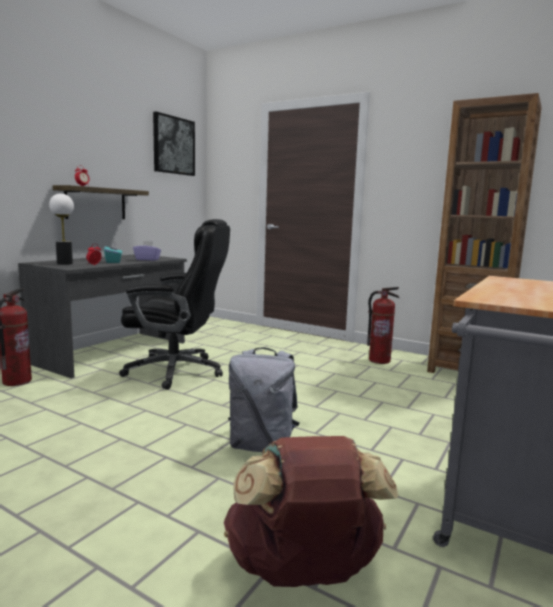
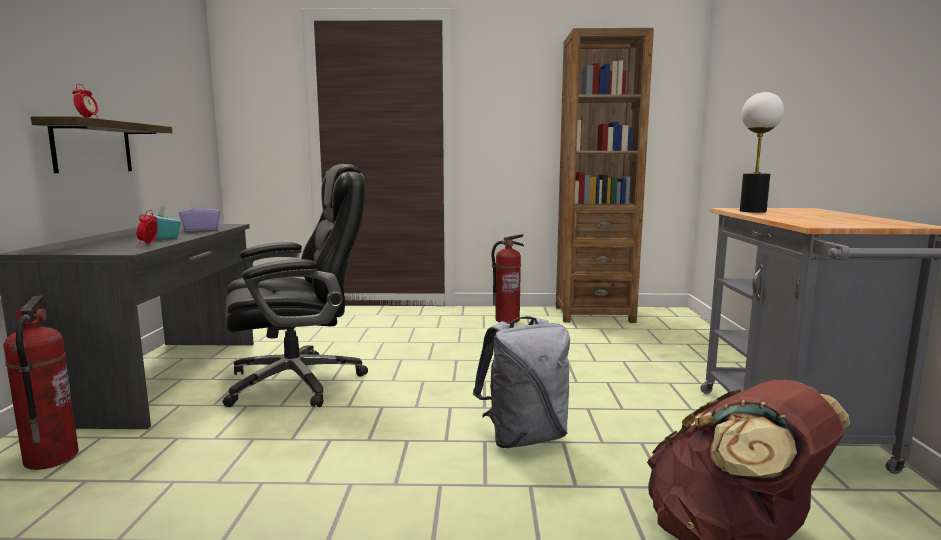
camera: 30 degrees left, 0 degrees up
(64, 263) = (91, 247): table lamp -> table lamp (753, 211)
(173, 145) = (177, 59): picture -> none

